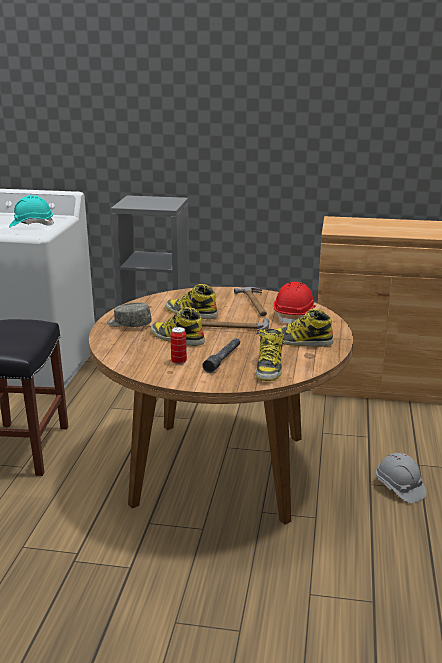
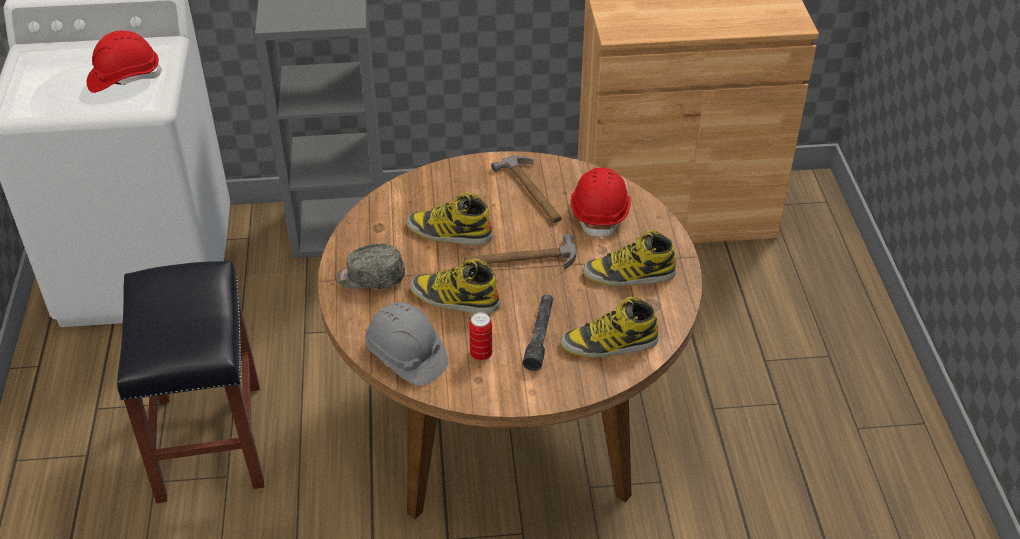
camera: 15 degrees left, 20 degrees up
(31, 225) = (124, 78): turquoise hard hat -> red hard hat
(269, 368) = (609, 344): boot -> boot turned 90 degrees clockwise
(399, 488) = (751, 407): grey hard hat -> grey hard hat (406, 356)

